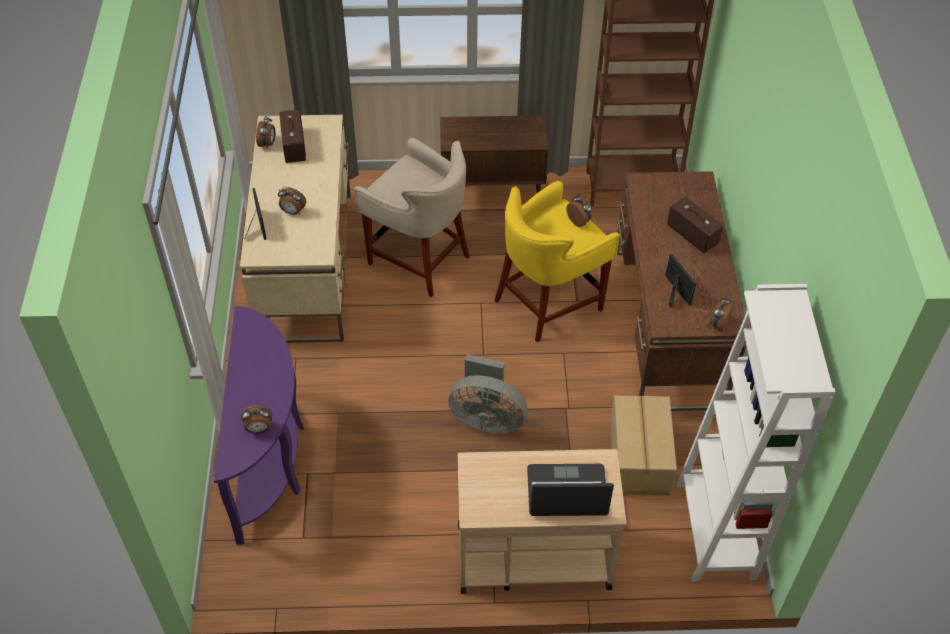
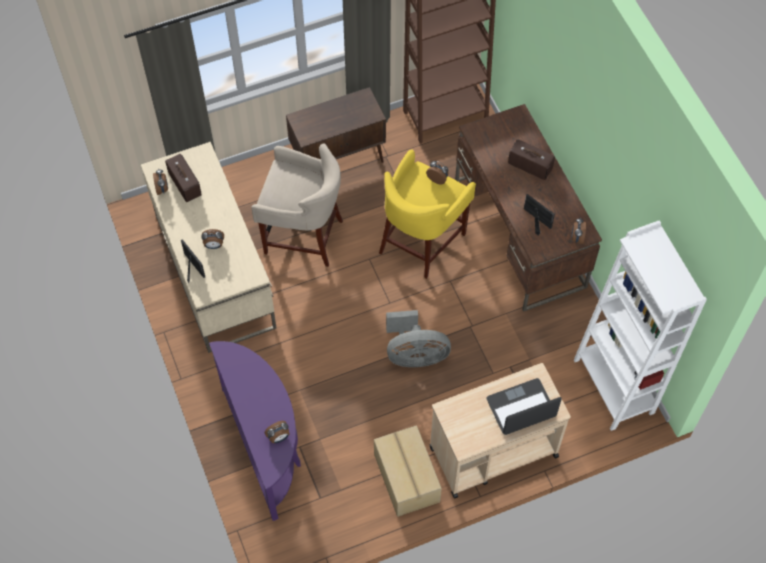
camera: 20 degrees left, 10 degrees up
(638, 458) = (538, 349): cardboard box -> cardboard box (405, 478)

